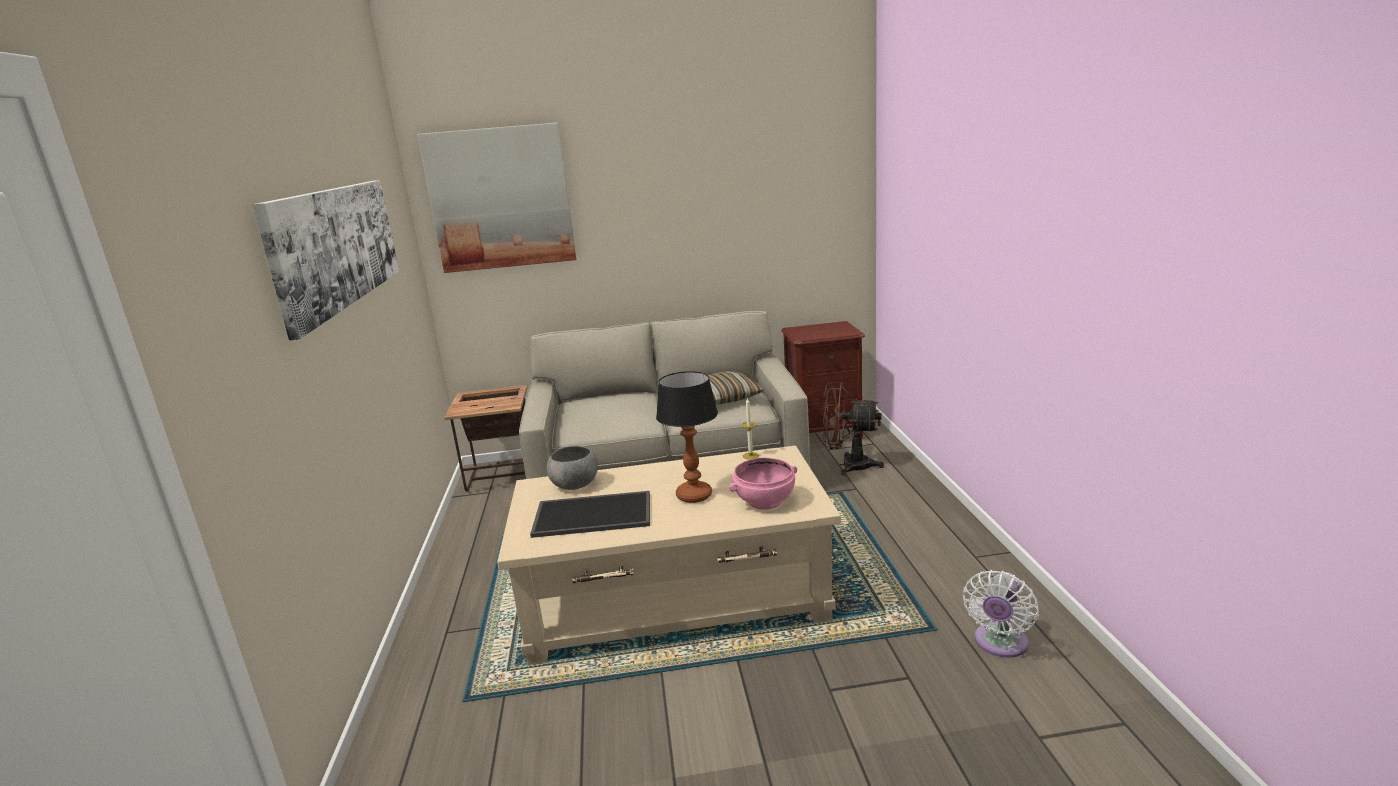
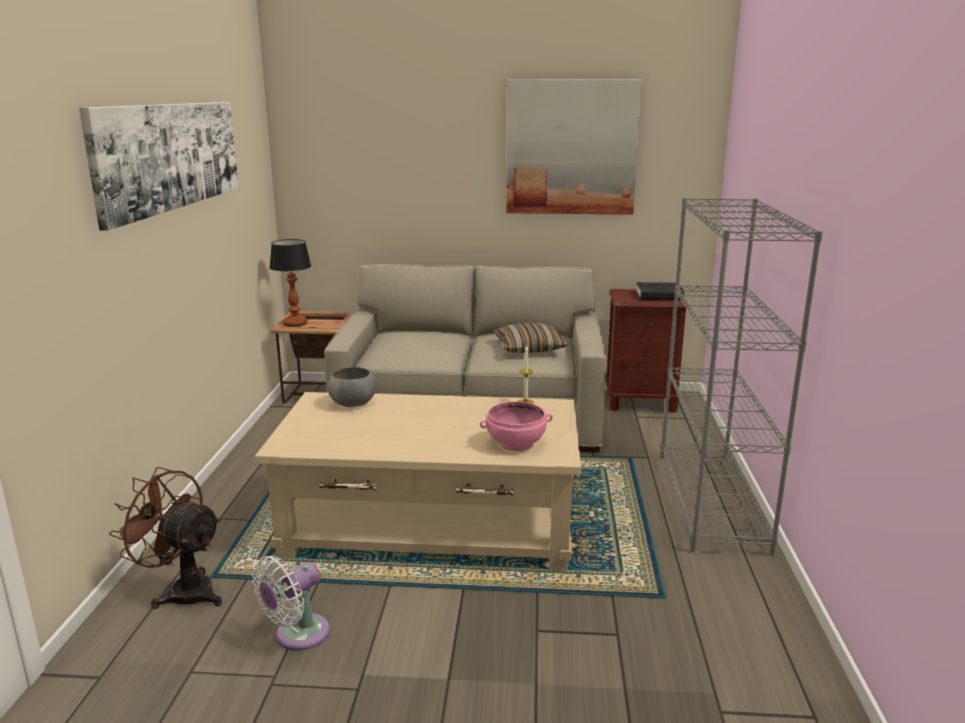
camera: 10 degrees right, 0 degrees up
(500, 198) = (349, 131): picture -> picture (571, 147)
(594, 513) = (357, 430): tray -> none
(693, 496) = (453, 429): table lamp -> table lamp (295, 324)
(832, 329) = (659, 296): none -> black book
(848, 465) = (650, 435): brown fan -> brown fan (183, 591)
(934, 522) = (712, 501): none -> grey bookcase
(999, 644) = (722, 622): white fan -> white fan (297, 636)

